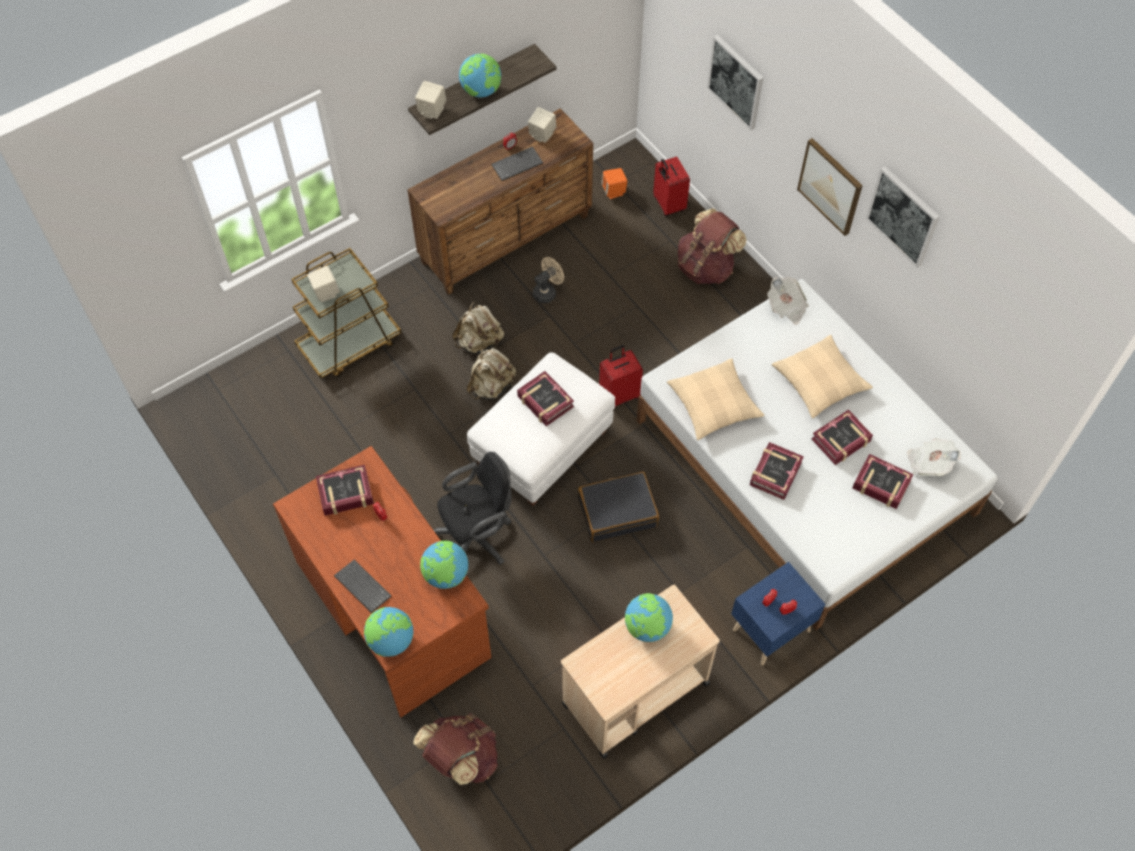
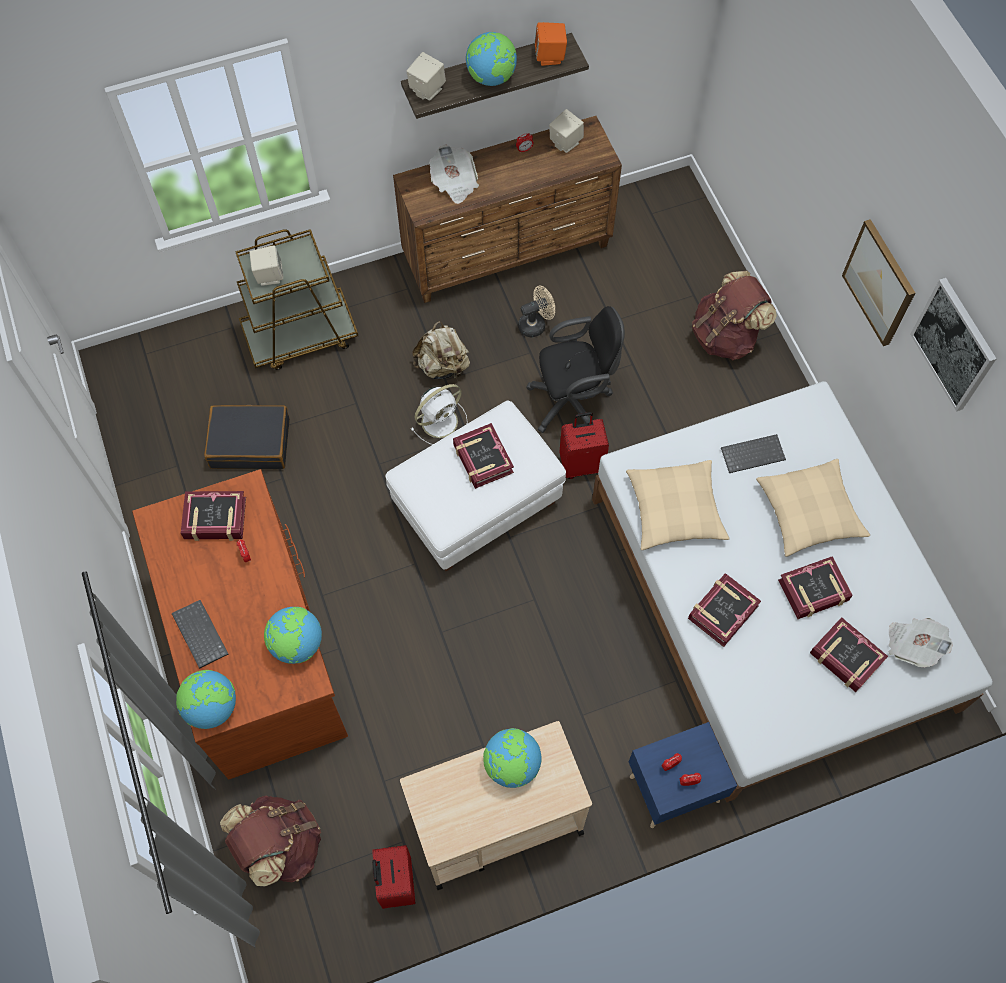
camera: 15 degrees right, 5 degrees up
(478, 537) = (374, 592): black office chair -> black office chair (574, 401)
(491, 386) = (441, 421): beige backpack -> white fan
(517, 163) = (526, 171): keyboard -> keyboard (753, 453)
(614, 191) = (646, 223): orange speaker -> orange speaker (550, 56)
(617, 512) = (539, 602): black suitcase -> black suitcase (250, 443)
(668, 205) = (703, 252): red suitcase -> red suitcase (395, 883)
(736, 82) = (800, 128): picture -> none
(786, 307) = (796, 411): newspaper -> newspaper (454, 183)

